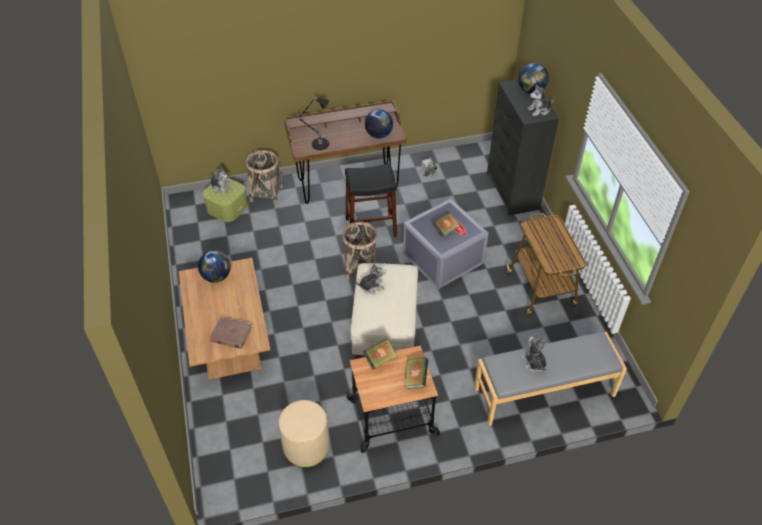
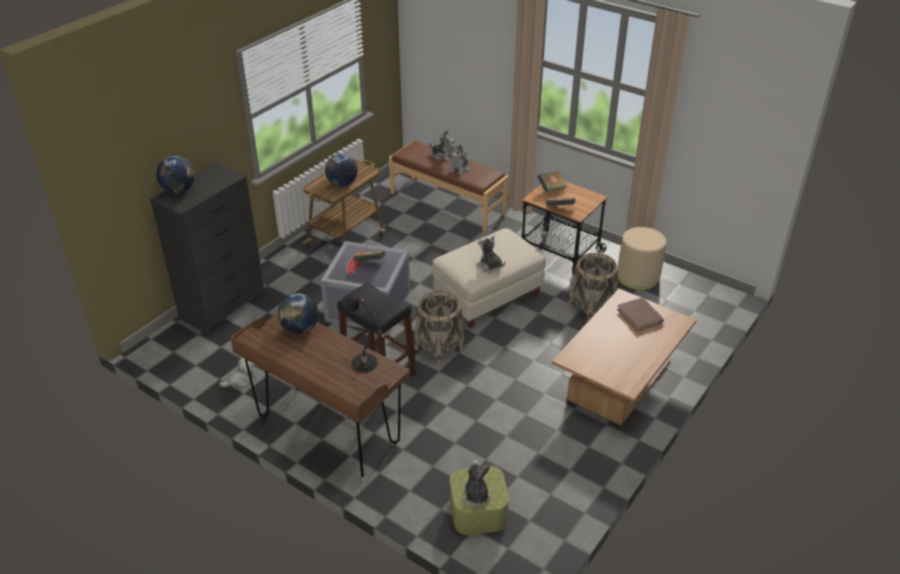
camera: 130 degrees left, 10 degrees down
(216, 277) = (603, 367): globe -> globe (342, 184)
(266, 193) = (416, 491): basket -> basket (591, 308)
(539, 110) = (212, 175): plush toy -> plush toy (442, 156)
(544, 392) = (448, 202): grey bench -> brown bench

